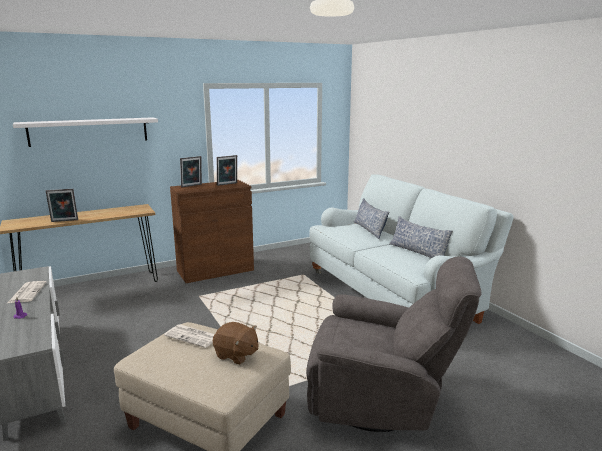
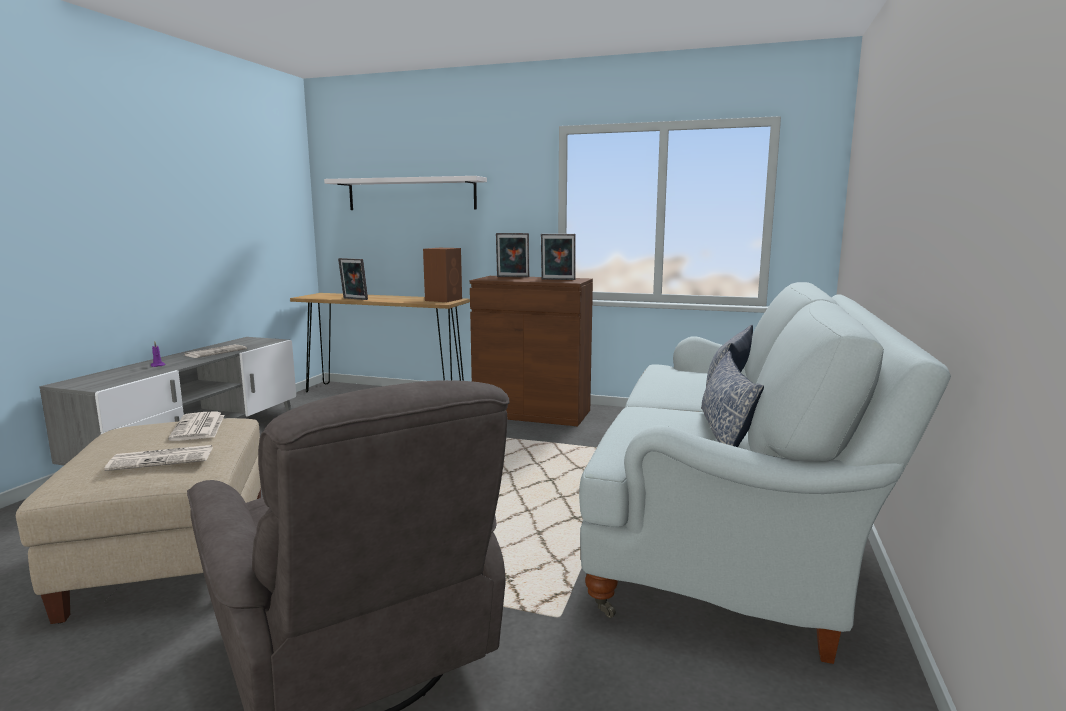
camera: 45 degrees right, 5 degrees down
(135, 208) = (444, 299): none -> brown speaker
(236, 355) = (163, 459): brown plush toy -> newspaper

